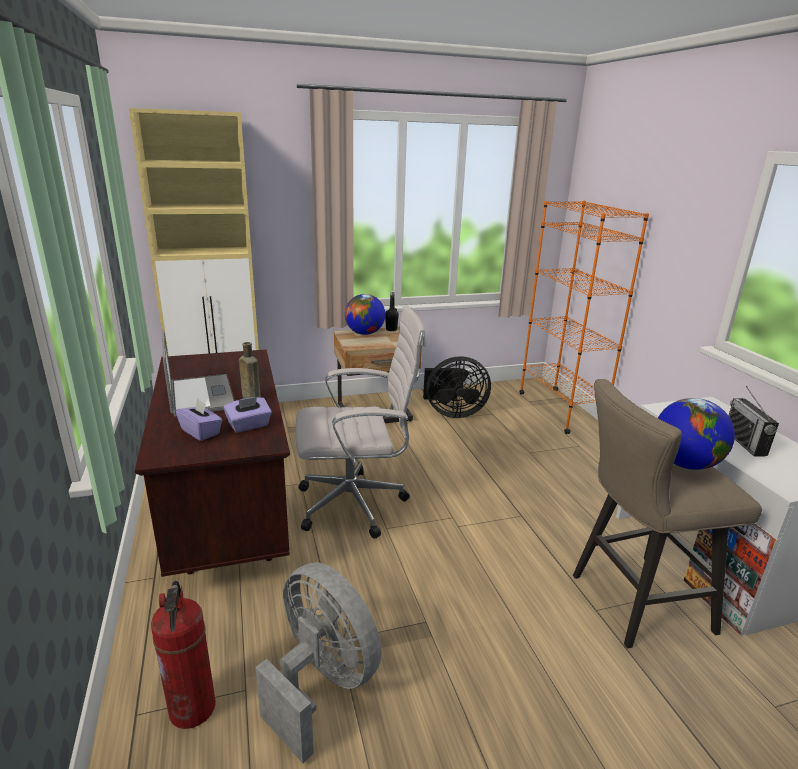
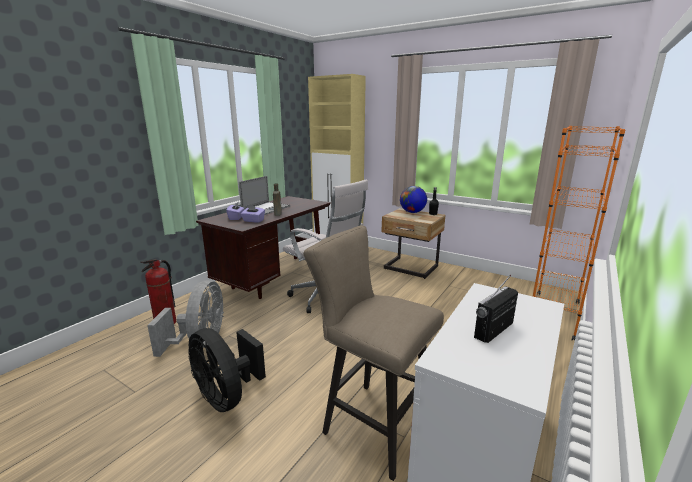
camera: 50 degrees right, 5 degrees down
(452, 412) = (460, 284): black fan -> black fan (227, 396)
(684, 464) = (396, 311): globe -> none

